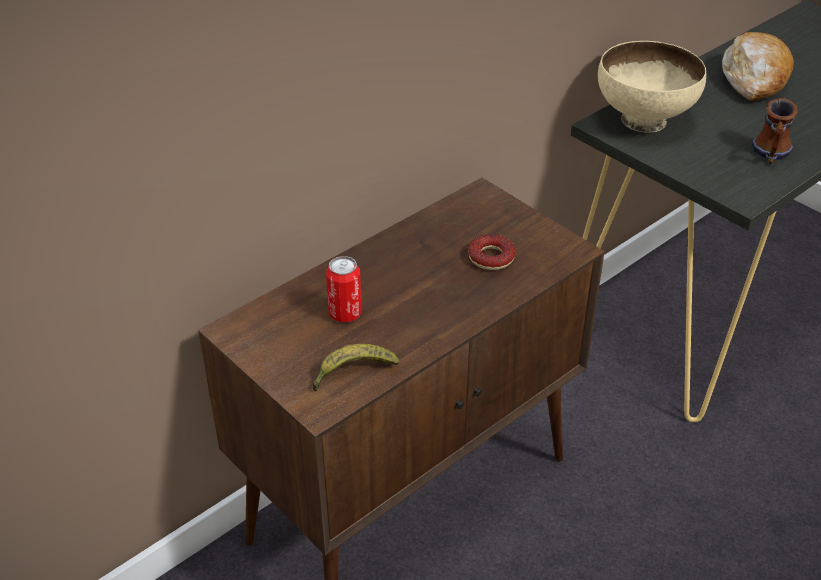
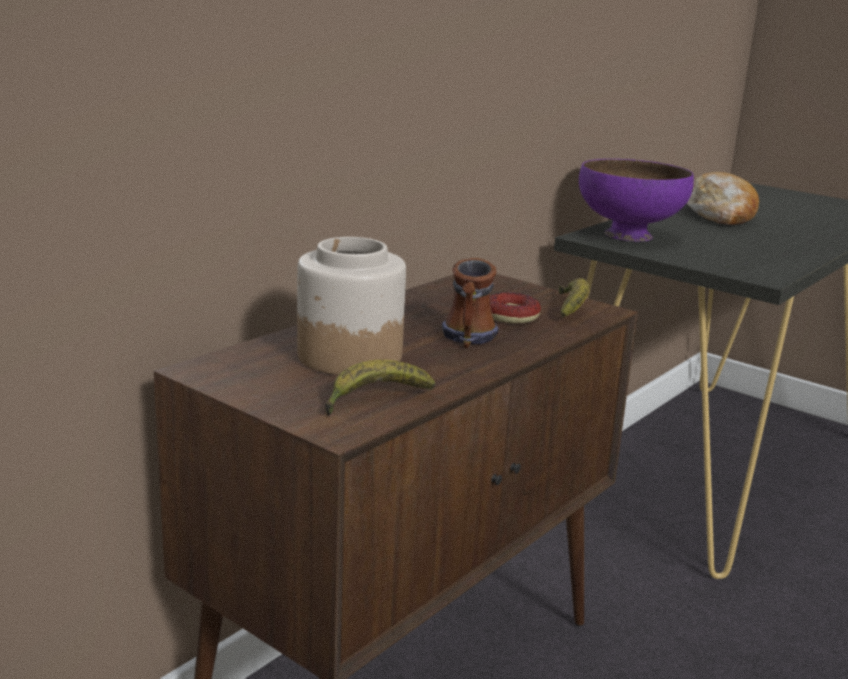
camera: 10 degrees left, 20 degrees down
(345, 314) = (348, 355): can -> jar
(547, 246) = (571, 308): none -> banana
(643, 121) = (627, 235): beige bowl -> purple bowl
(770, 155) = (770, 254): mug -> mug (467, 340)

